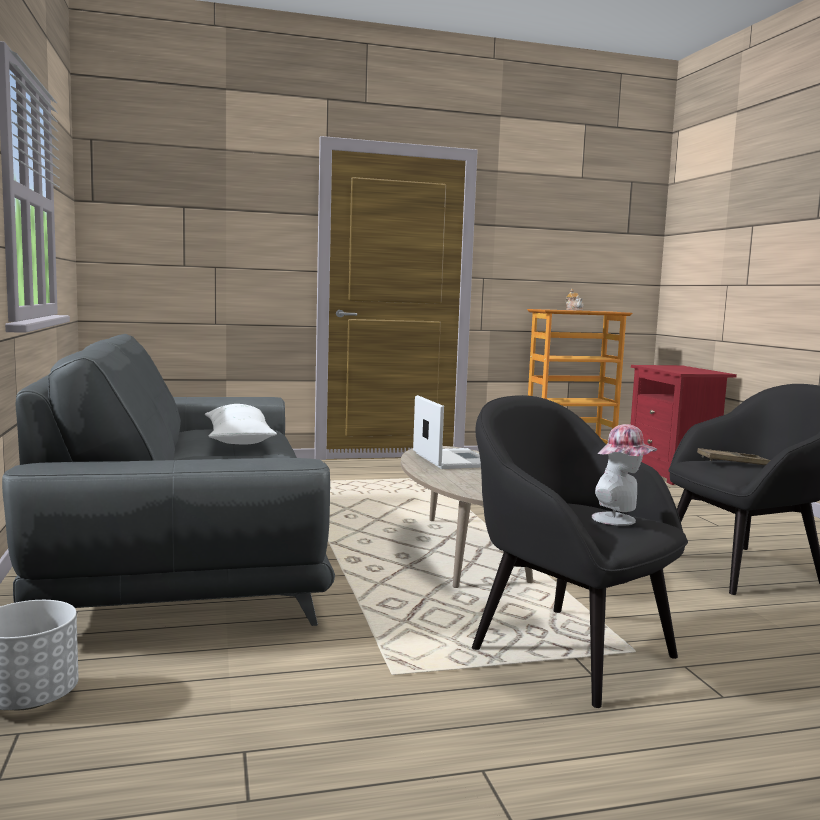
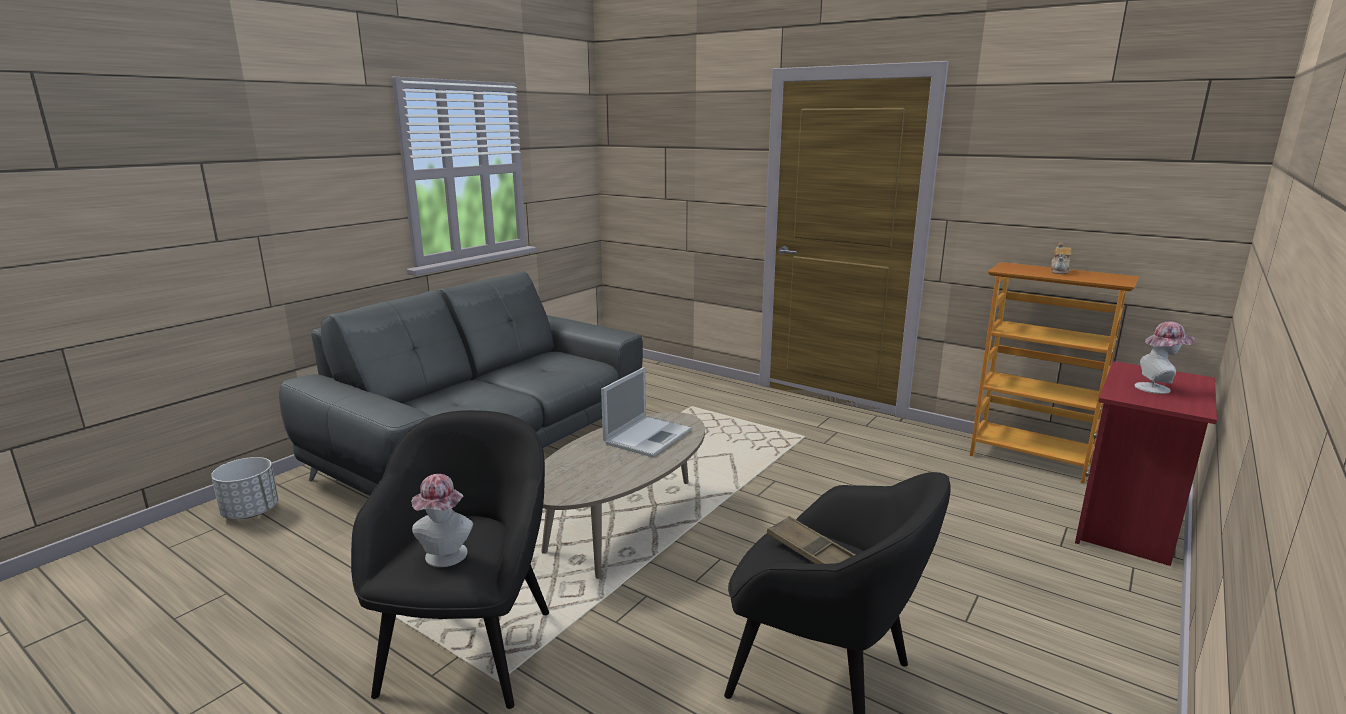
camera: 50 degrees right, 10 degrees up
(237, 438) = (546, 369): white pillow -> none
(683, 369) = (1156, 388): none -> hat

